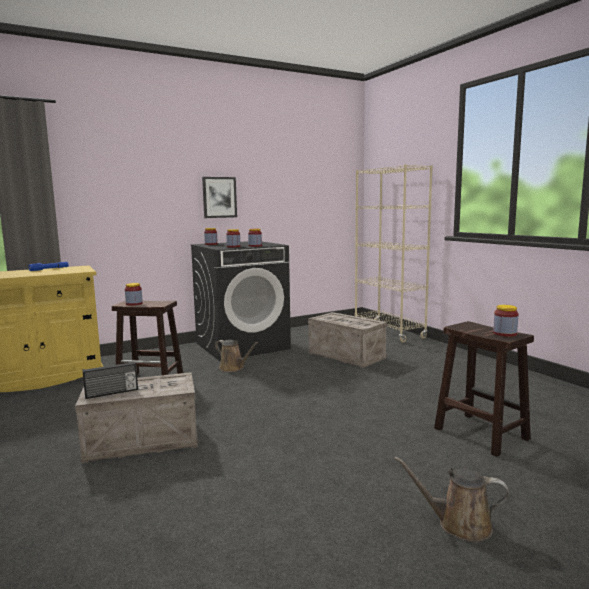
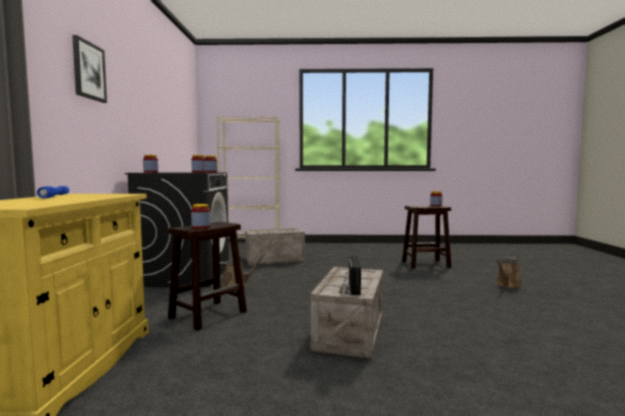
camera: 60 degrees left, 5 degrees down
(219, 197) = (137, 124): picture -> picture (88, 71)

